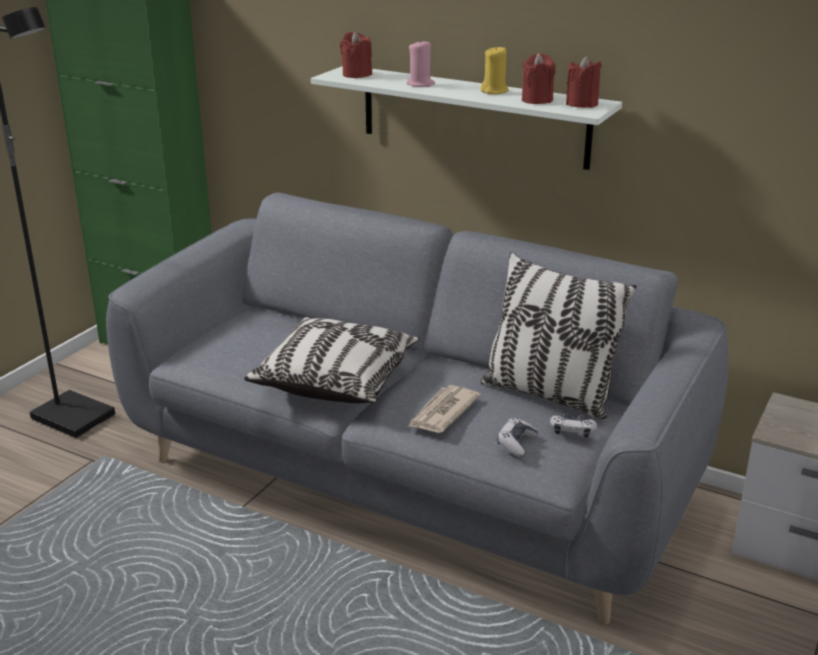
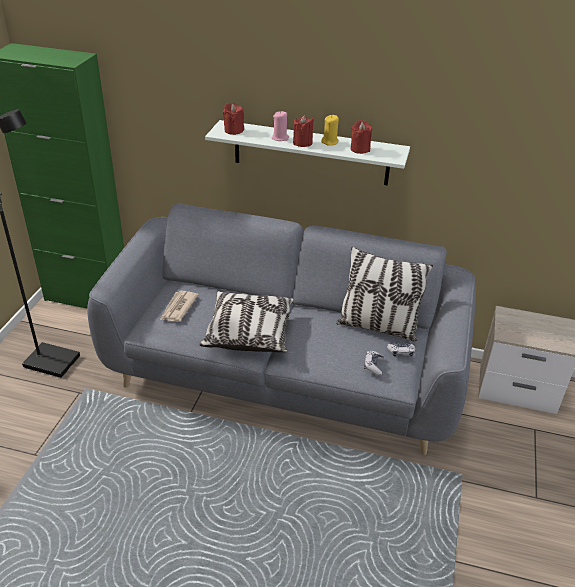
camera: 15 degrees left, 10 degrees up
(442, 412) = (323, 349): newspaper -> newspaper (178, 308)
(581, 104) = (388, 151): red candle -> red candle (302, 143)

